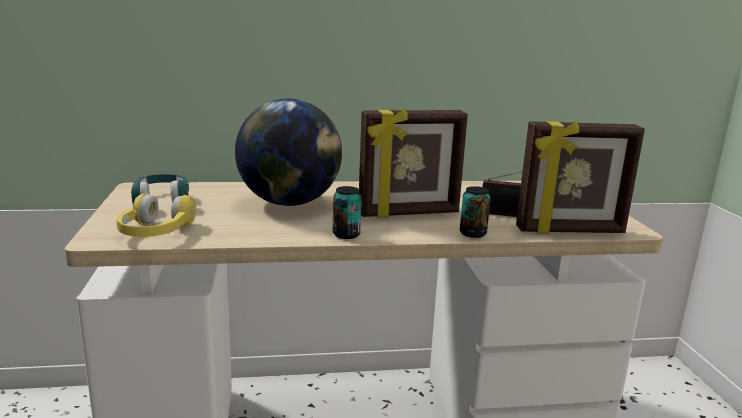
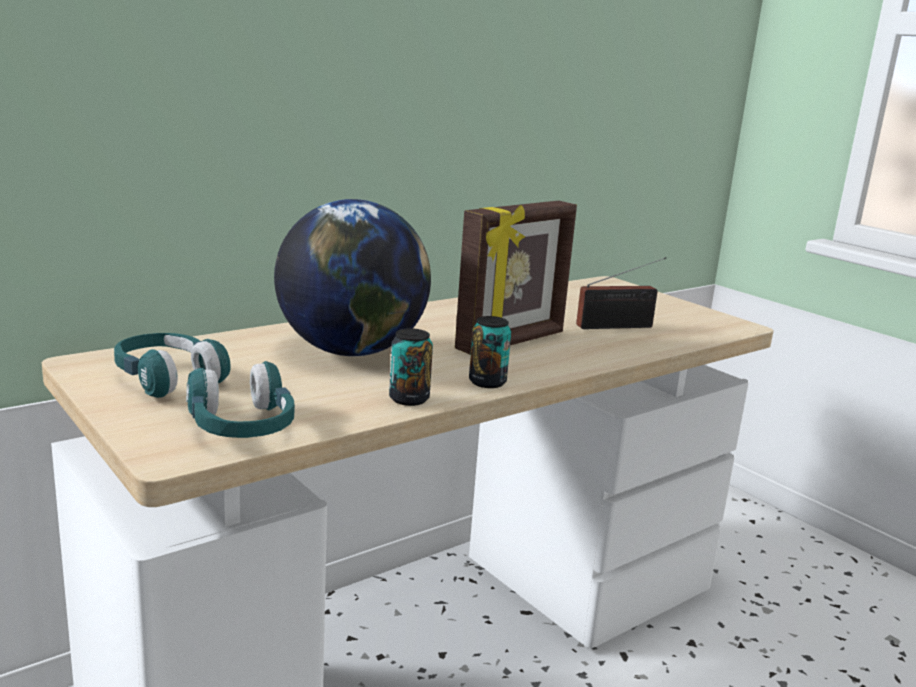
camera: 30 degrees left, 0 degrees up
(155, 233) = (242, 427): yellow headphones -> turquoise headphones
(473, 233) = (612, 355): can -> can (409, 399)
(570, 231) = (693, 336): picture frame -> none

